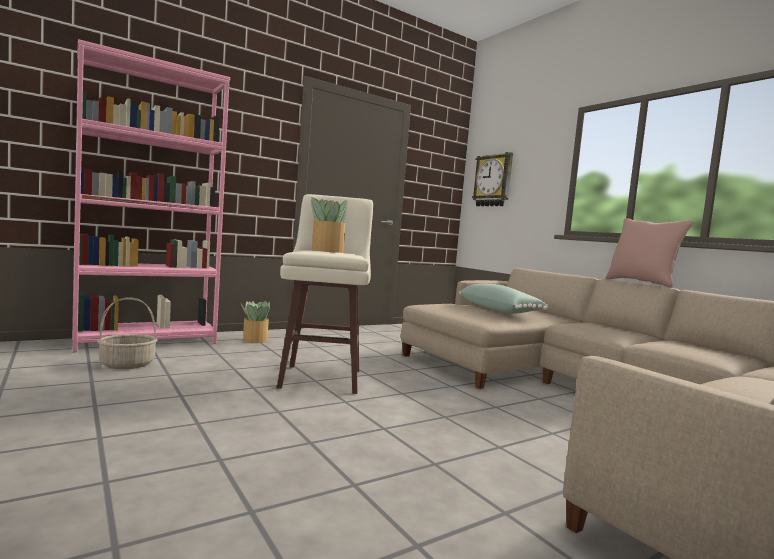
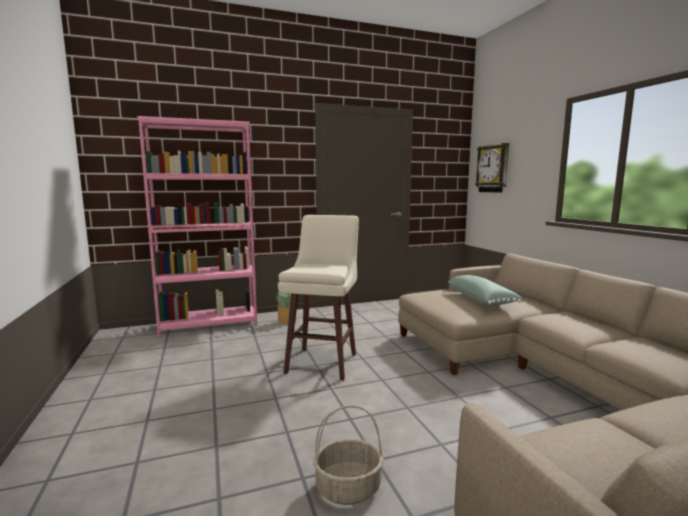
camera: 15 degrees right, 5 degrees up
(126, 365) = (188, 349): basket -> basket (347, 489)
(326, 251) = (317, 265): potted plant -> none
(642, 283) = (621, 276): pink pillow -> none

